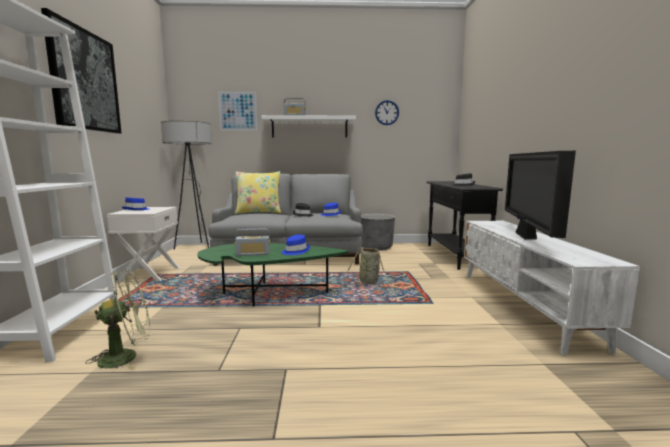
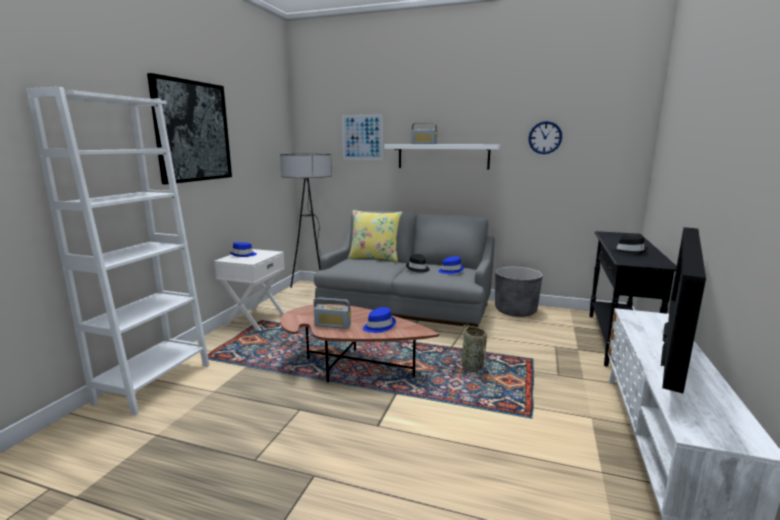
camera: 20 degrees right, 5 degrees up
(127, 356) = (190, 423): green fan -> none
(267, 293) = (350, 366): green coffee table -> brown coffee table

